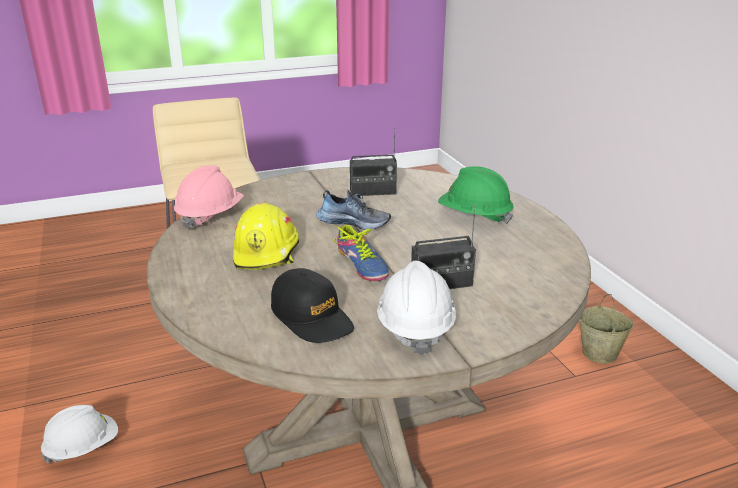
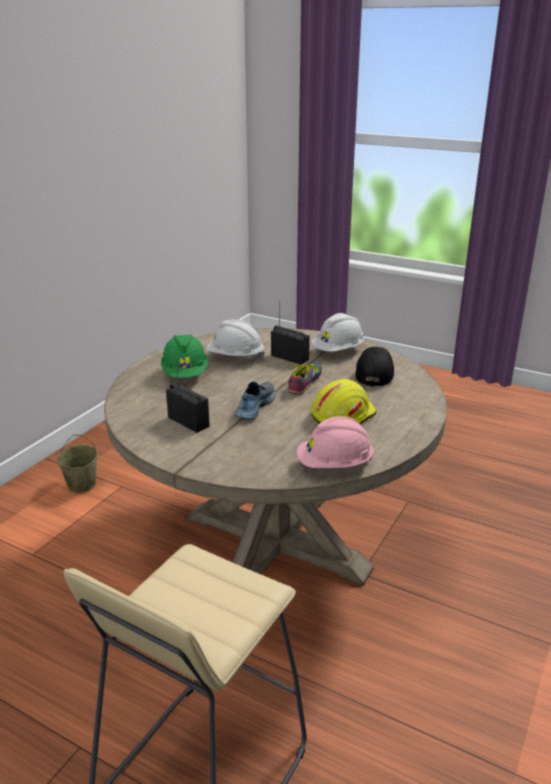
camera: 130 degrees left, 0 degrees up
(83, 447) = (475, 674): white hard hat -> white hard hat (235, 357)
(354, 222) = (254, 406): shoe -> shoe turned 45 degrees clockwise

